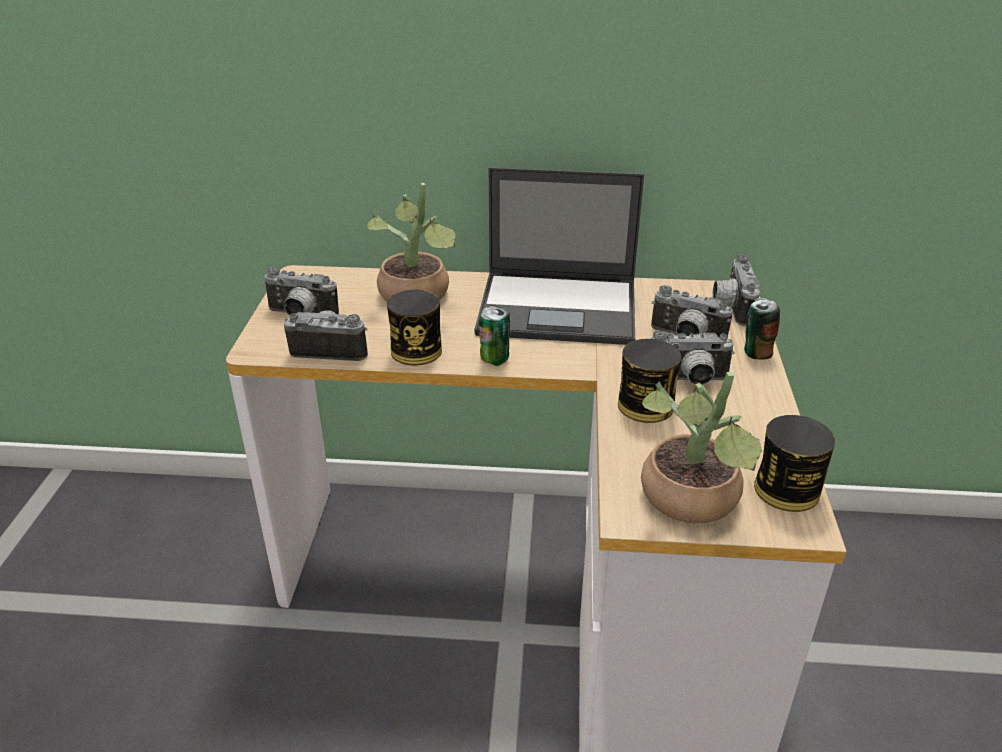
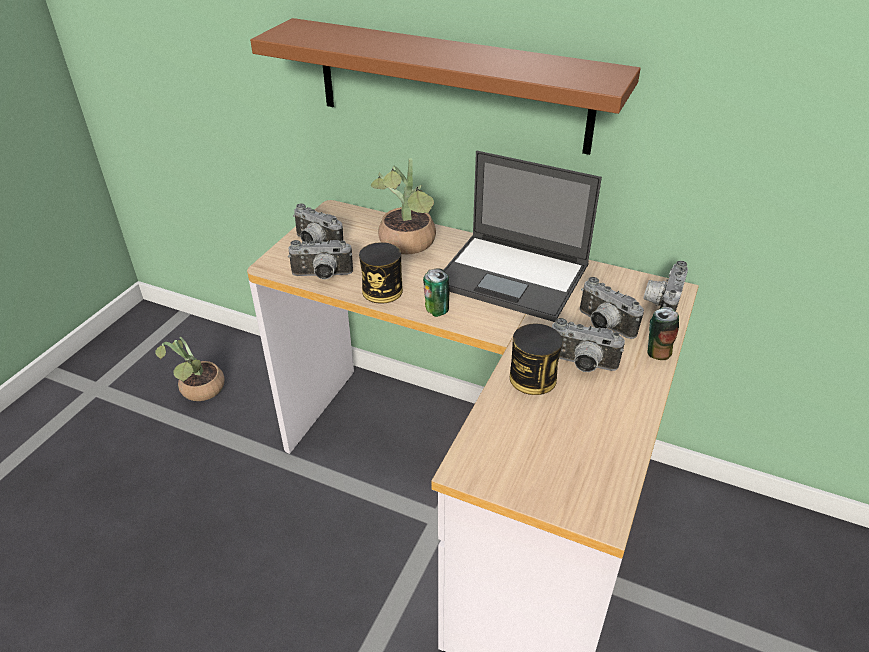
camera: 20 degrees right, 5 degrees up
(331, 349) = (322, 276): camera -> camera turned 150 degrees clockwise
(444, 95) = (451, 85): none -> brown shelf
(691, 504) = (518, 472): potted plant -> potted plant (199, 392)
(786, 490) = (606, 482): can -> none

